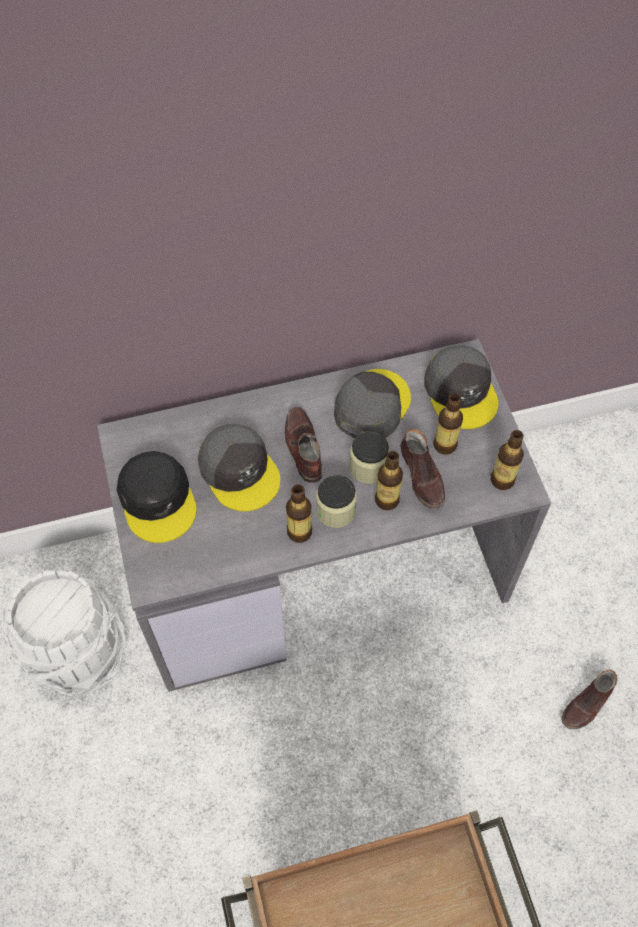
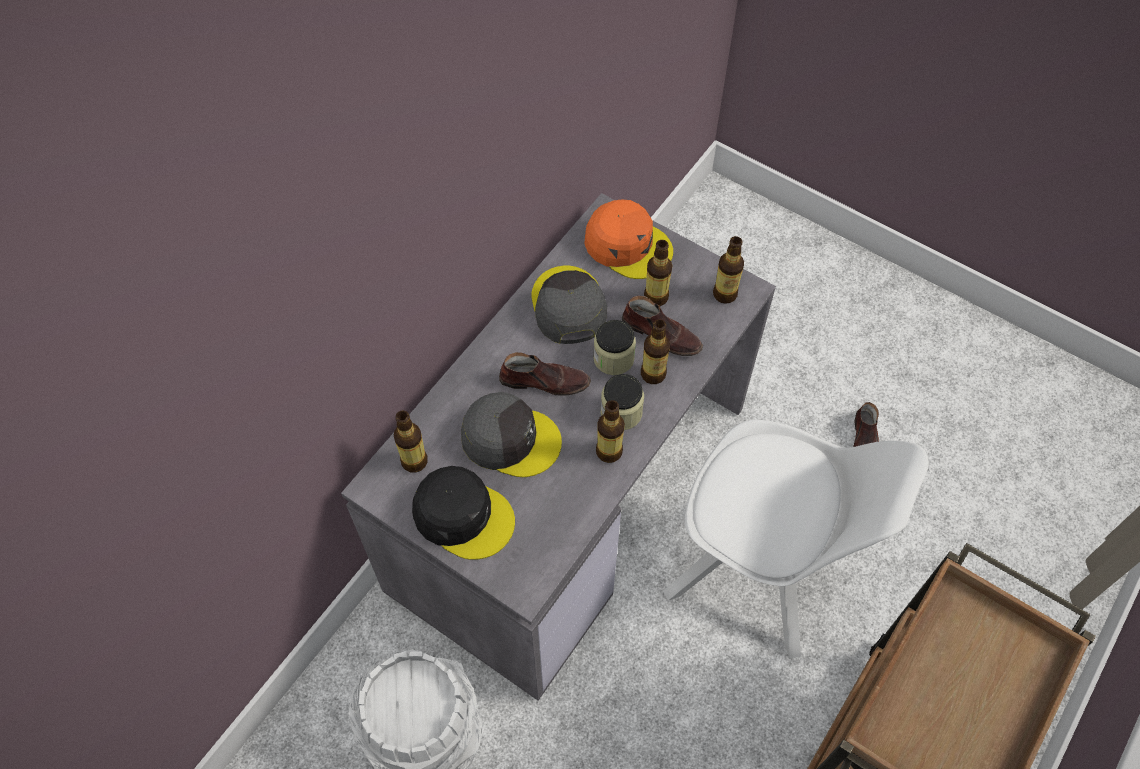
camera: 40 degrees left, 0 degrees up
(162, 439) = (414, 461): none -> bottle
(303, 448) = (545, 381): brown shoe -> brown shoe turned 150 degrees clockwise
(411, 732) = (761, 570): none -> white chair
(461, 391) = (628, 245): grey cap -> orange cap

